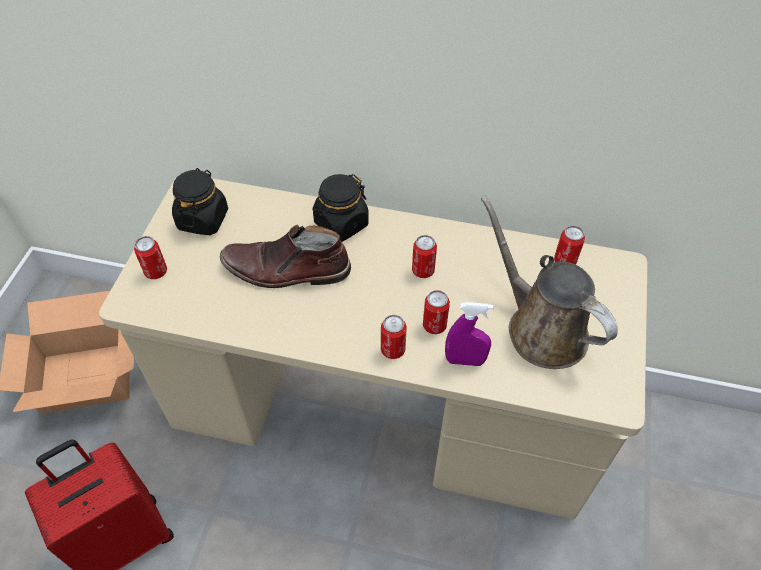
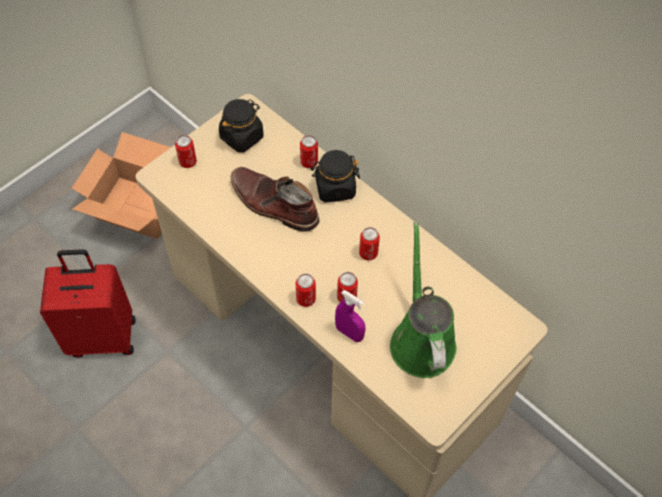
camera: 30 degrees right, 5 degrees up
(541, 328) = (421, 339): brown watering can -> green watering can
(564, 261) = (480, 300): can -> can (309, 162)

